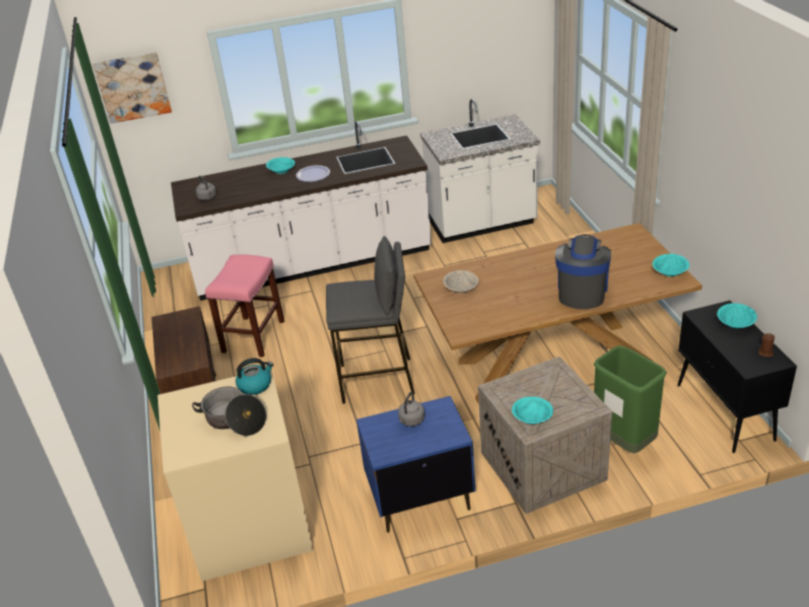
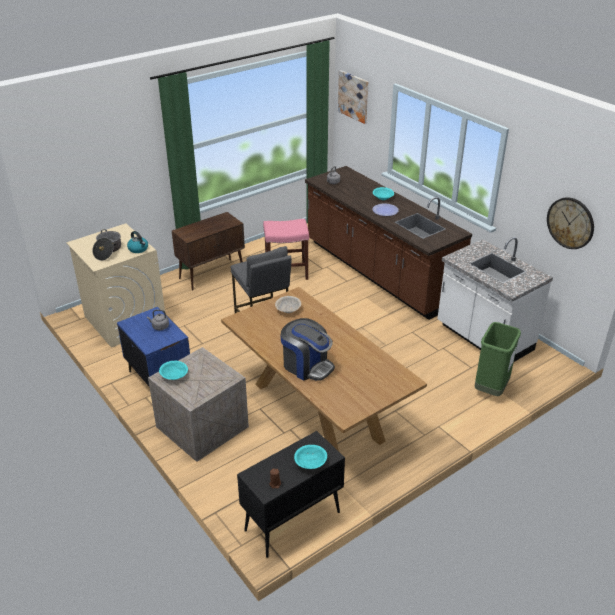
camera: 65 degrees right, 0 degrees up
(313, 263) = (378, 272): white counter -> brown counter
(502, 54) = (570, 223): none -> wall clock
(581, 291) = (307, 366): coffee machine -> coffee machine turned 45 degrees clockwise
(624, 442) = (239, 465): green trash can -> green trash can (491, 389)
(670, 272) = (354, 409): turquoise bowl -> none

